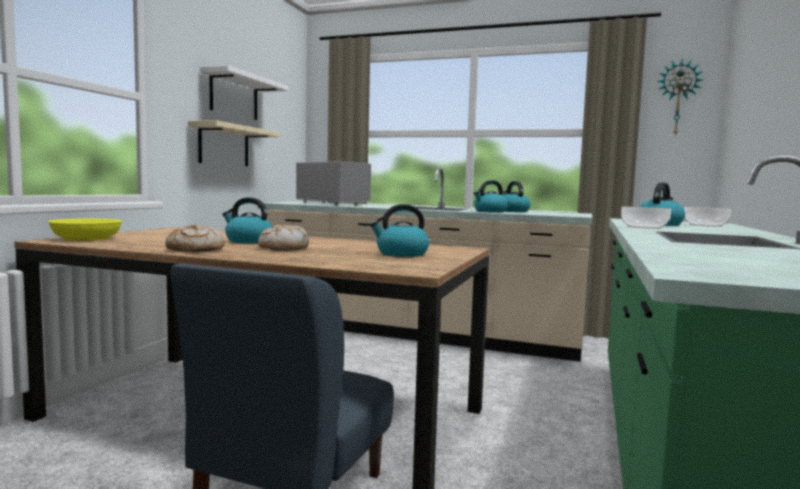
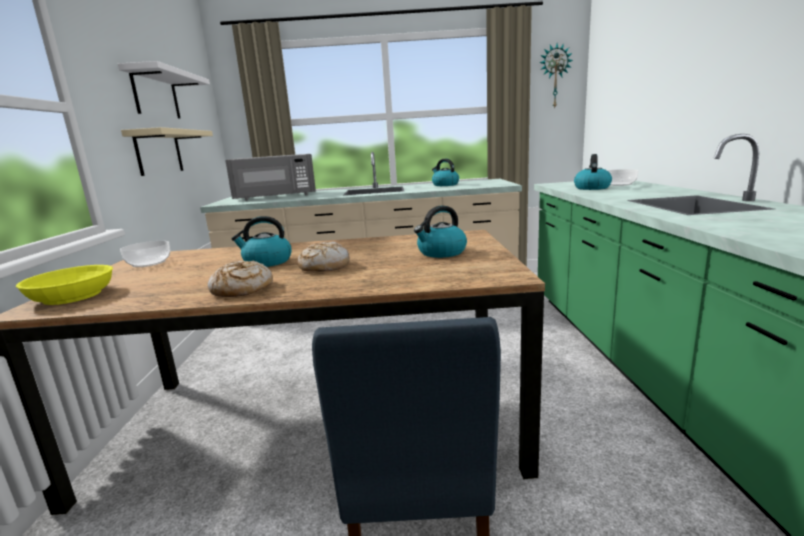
camera: 20 degrees left, 10 degrees up
(333, 204) = (275, 197): grey microwave -> grey microwave turned 135 degrees clockwise
(489, 211) = (432, 189): kettle -> none
(644, 227) = (600, 194): bowl -> bowl (149, 263)

